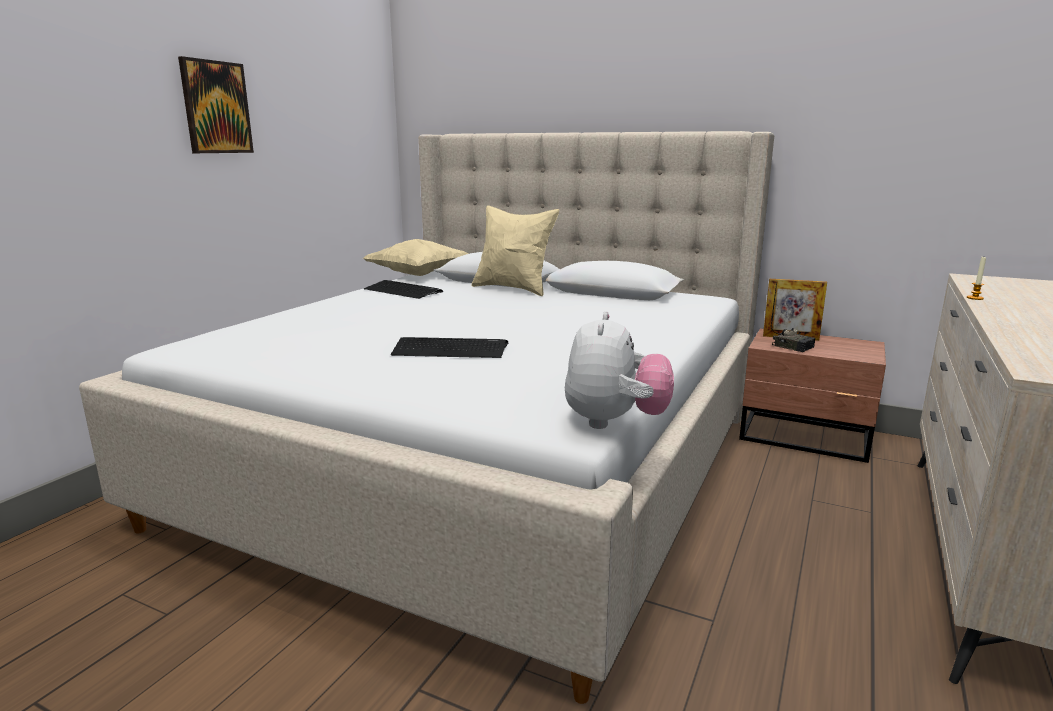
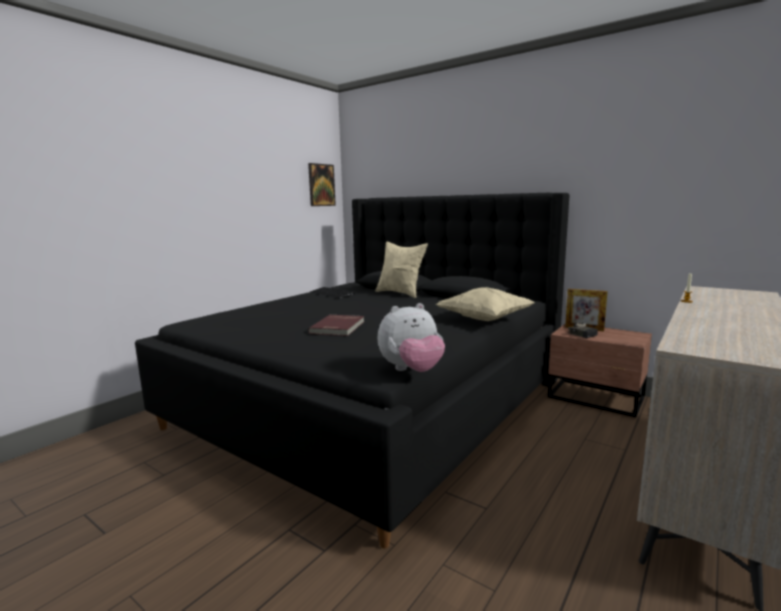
camera: 10 degrees right, 5 degrees down
(216, 107) = (228, 186): picture -> picture (321, 185)
(418, 275) = (347, 284): beige pillow -> beige pillow (484, 319)
(450, 350) = (339, 327): keyboard -> red book
(488, 462) = (375, 402): beige bed -> black bed
(615, 422) = (412, 371): plush toy -> plush toy turned 45 degrees clockwise

